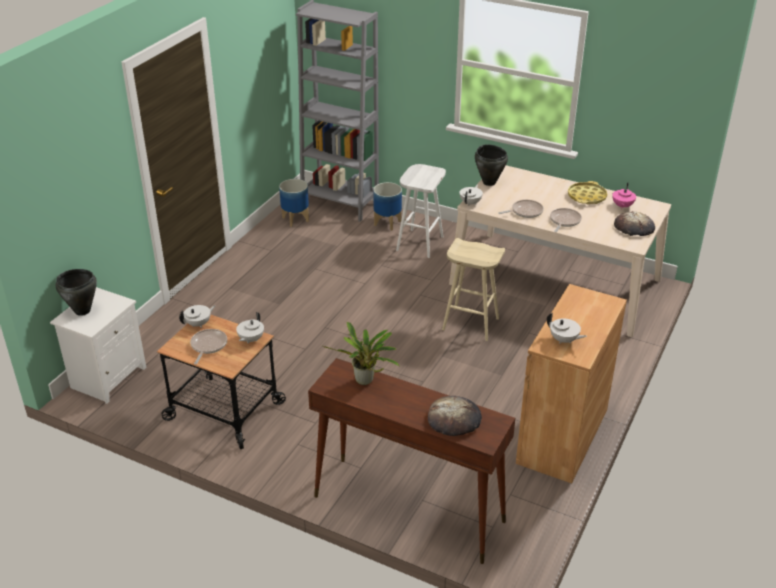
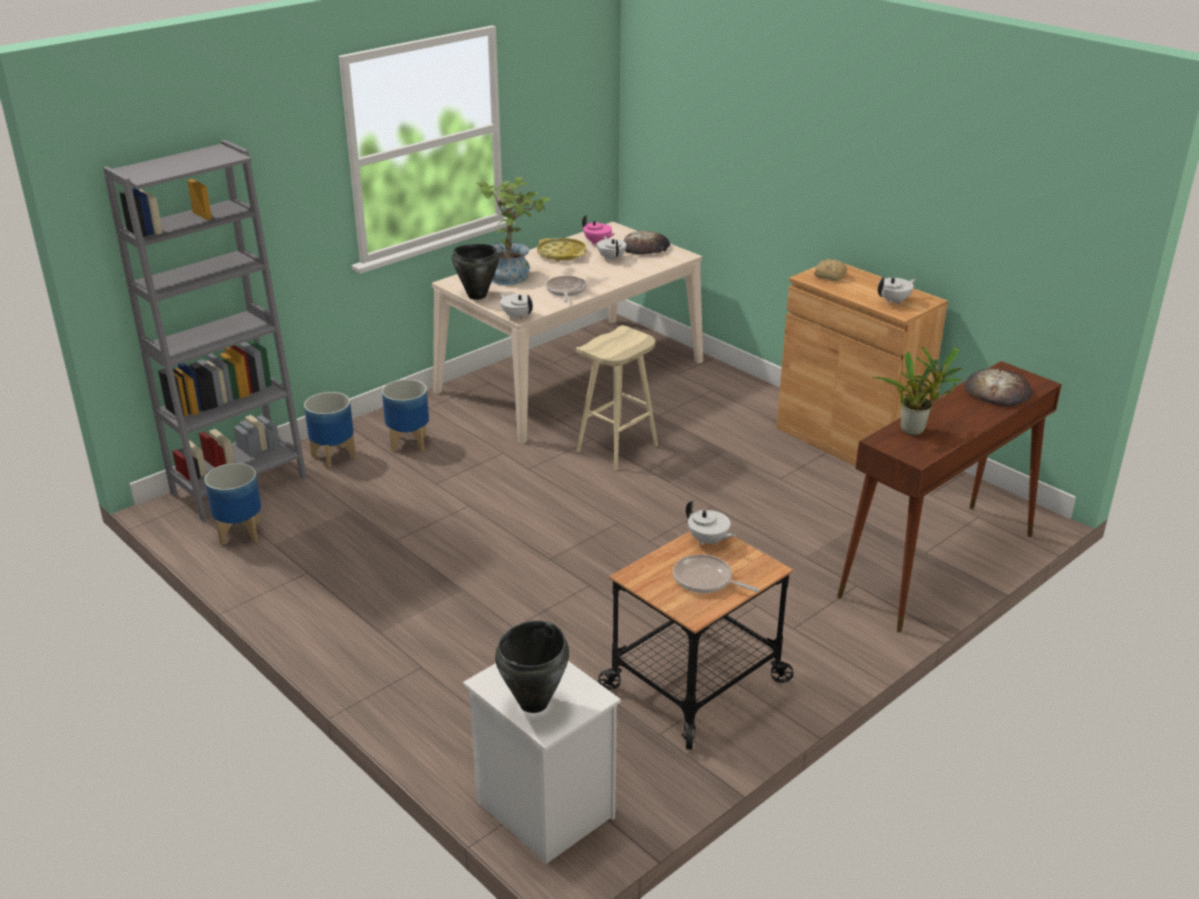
camera: 70 degrees left, 5 degrees down
(199, 324) = (644, 581): white teapot -> white teapot (611, 258)
(419, 243) = (408, 443): white stool -> planter
(534, 187) = (513, 275): none -> potted plant
(564, 221) = (604, 276): frying pan -> none
(587, 302) = (829, 276): none -> bread

